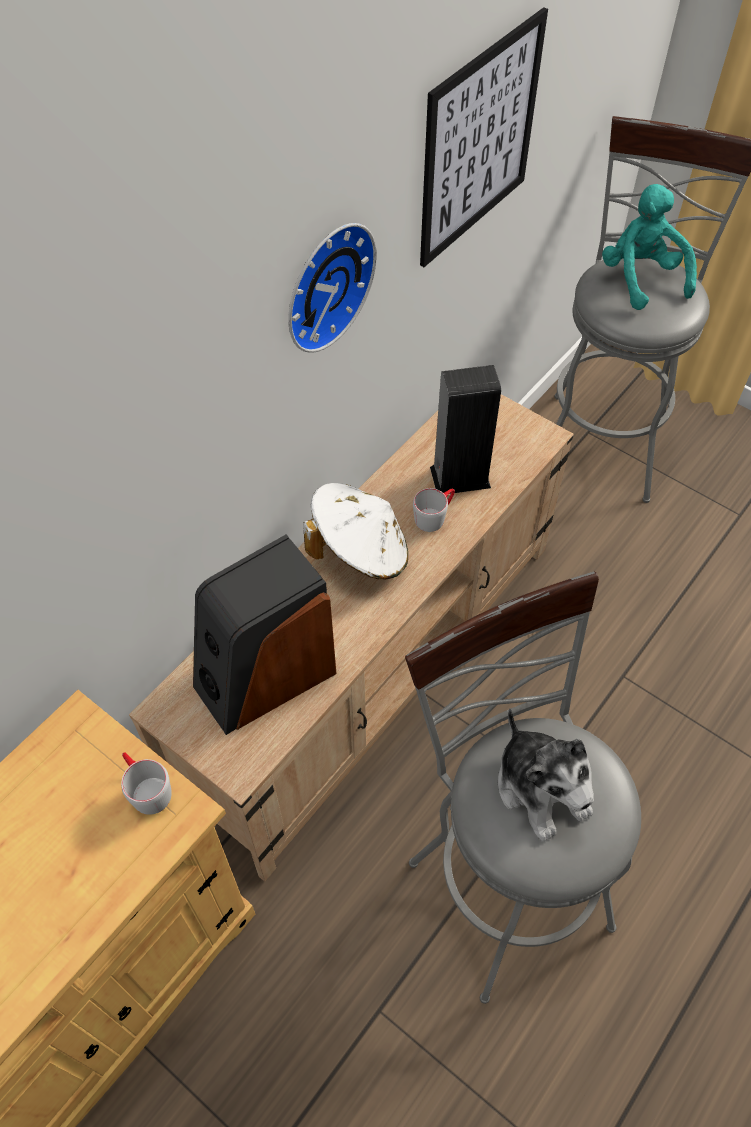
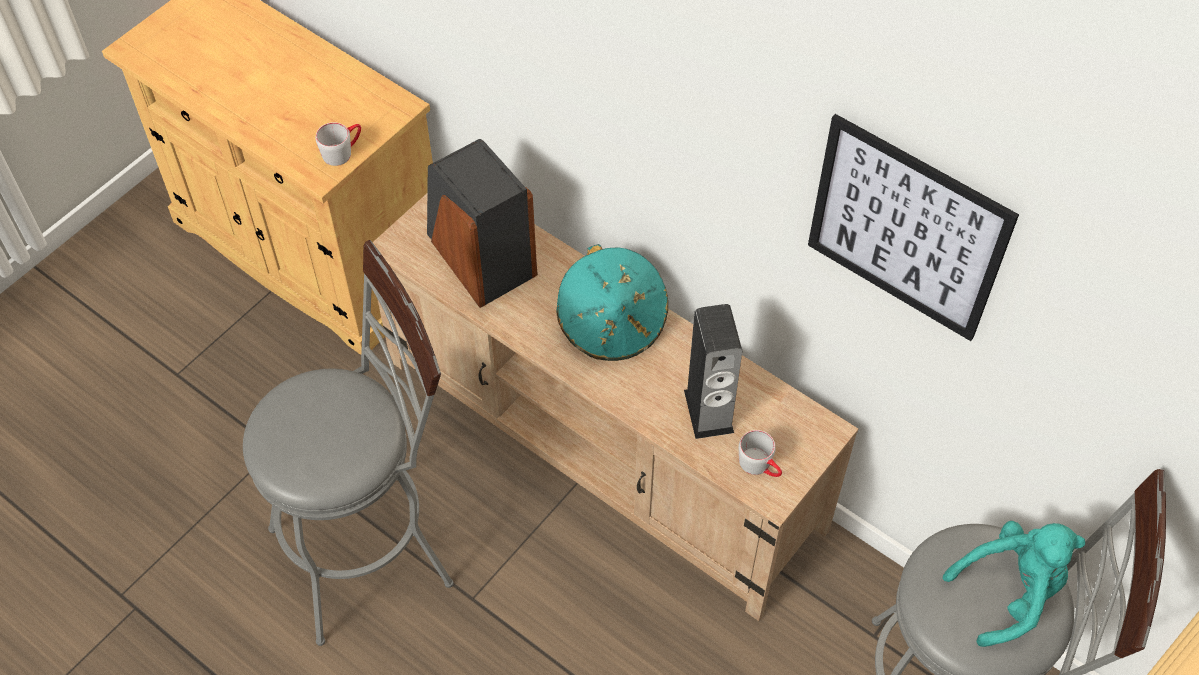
camera: 90 degrees right, 0 degrees up
(324, 284) = (694, 122): wall clock -> none
(360, 551) = (612, 324): white hat -> turquoise hat
(434, 516) = (657, 386): grey mug -> grey mug (760, 466)
(541, 787) = (330, 424): plush toy -> none

